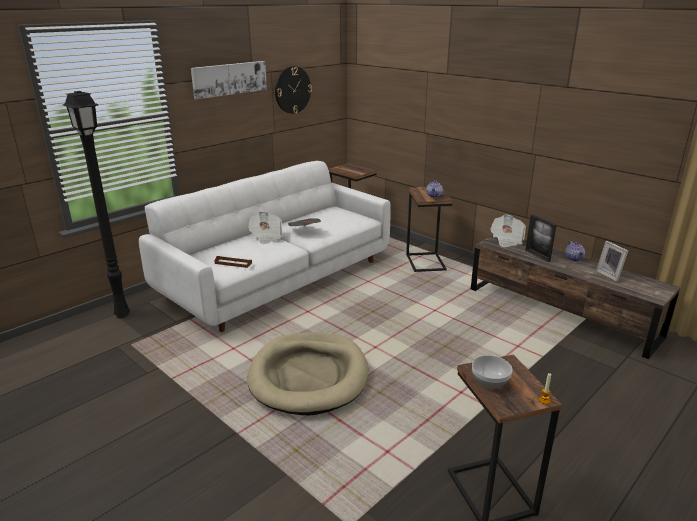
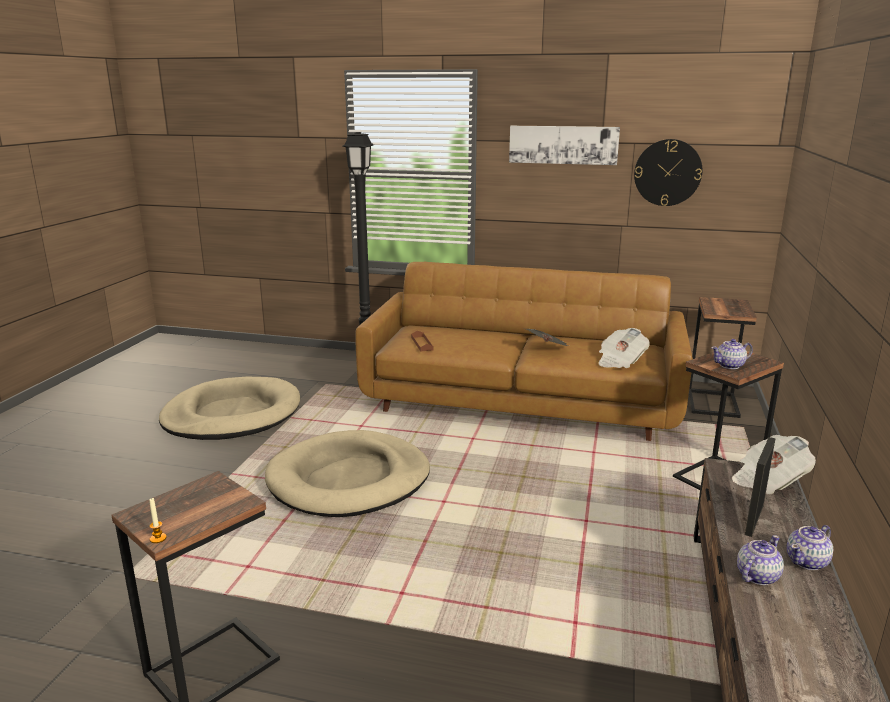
camera: 60 degrees right, 5 degrees down
(118, 411) = (232, 415): none -> beige dog bed
(266, 237) = (503, 338): newspaper -> newspaper (620, 361)
(277, 278) = (522, 401): white sofa -> brown sofa
(490, 381) = (189, 495): bowl -> none
(579, 271) = (756, 576): none -> teapot
(610, 275) = (800, 618): picture frame -> none

